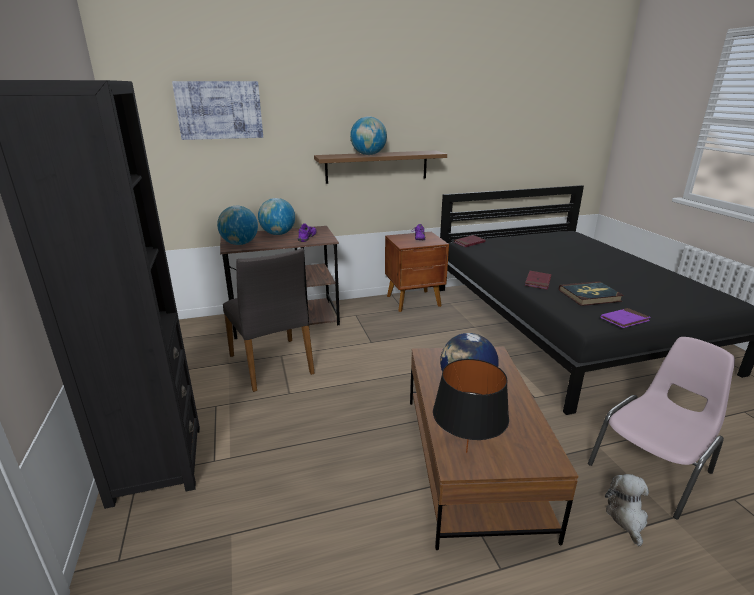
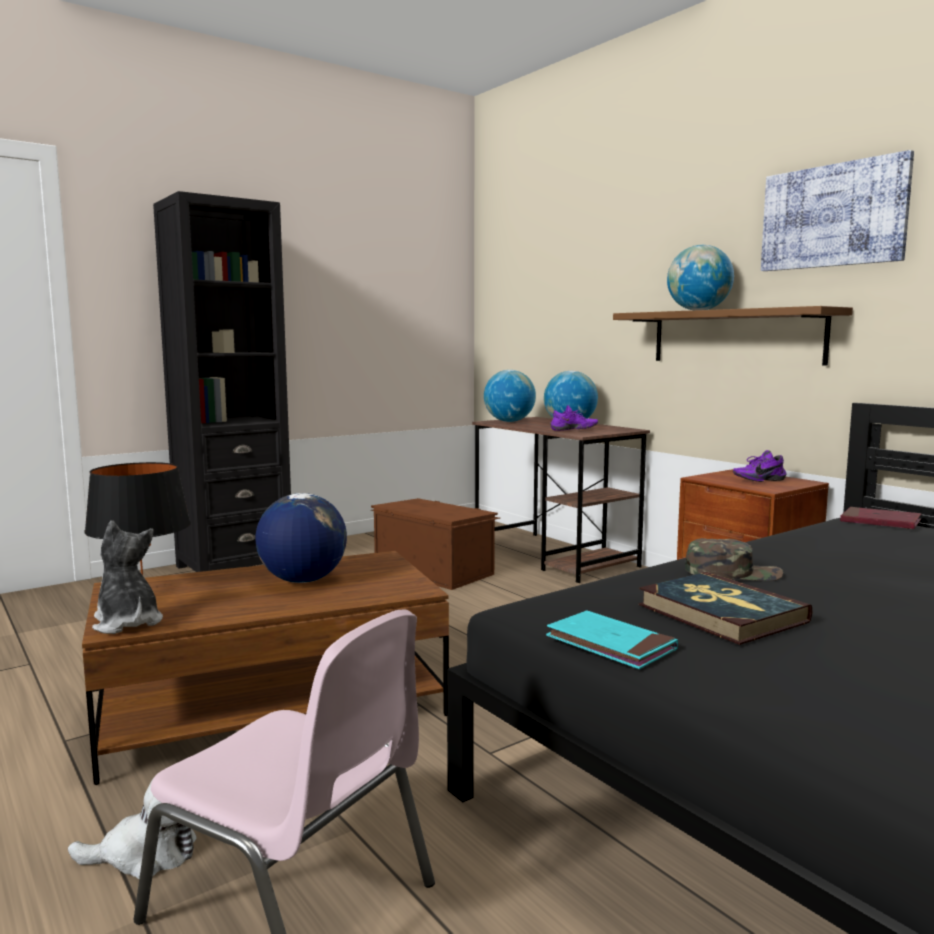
camera: 70 degrees right, 15 degrees down
(219, 110) = (554, 255): picture -> picture (833, 216)
(272, 364) = (434, 571): grey chair -> brown storage box
(538, 282) = (732, 572): red book -> green cap
(540, 457) = (127, 623): none -> plush toy
(624, 320) = (610, 644): purple book -> turquoise book

